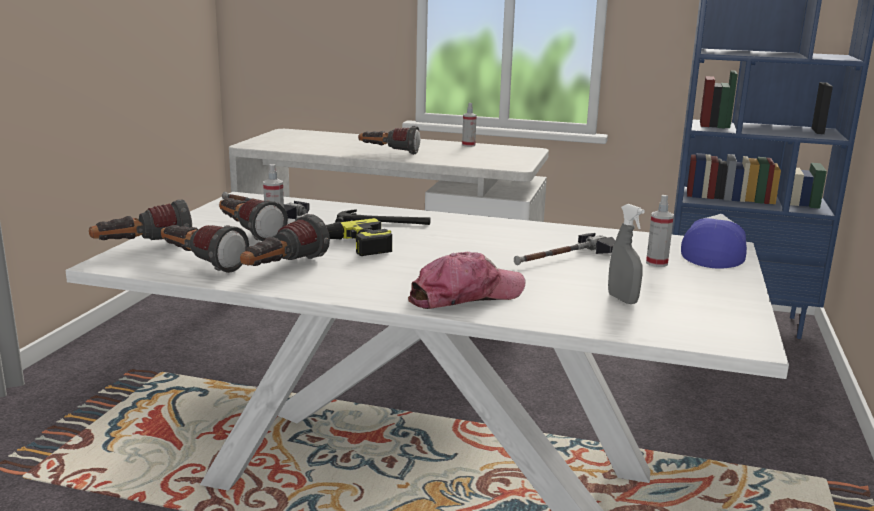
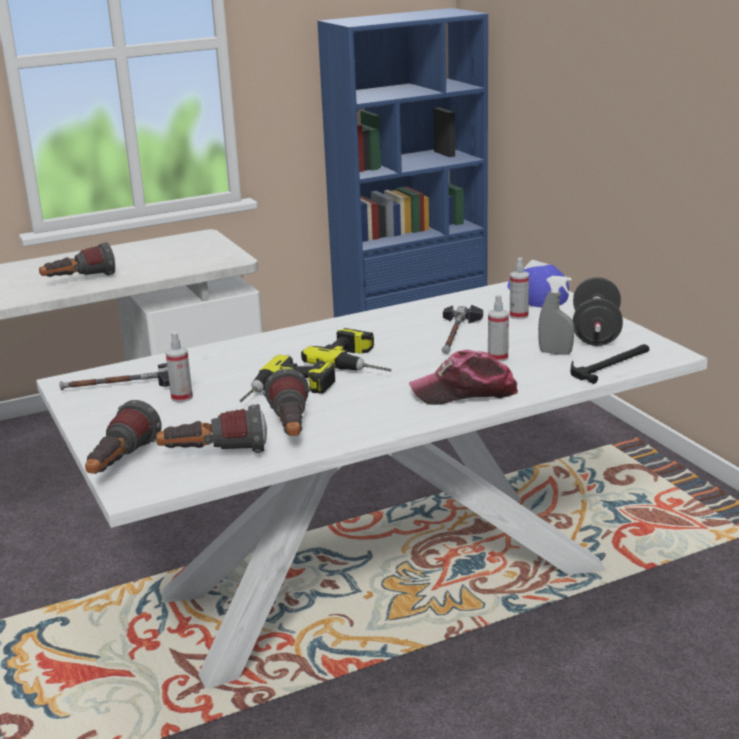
camera: 40 degrees left, 5 degrees up
(248, 233) = (177, 413): flashlight -> none
(384, 222) = (261, 356): hammer -> hammer (611, 364)
(441, 248) = (360, 361): none -> power drill
(465, 296) = (464, 392): cap -> cap turned 120 degrees counterclockwise
(468, 145) = (134, 247): spray bottle -> spray bottle (498, 357)
(704, 299) = (596, 333): none -> black dumbbell

